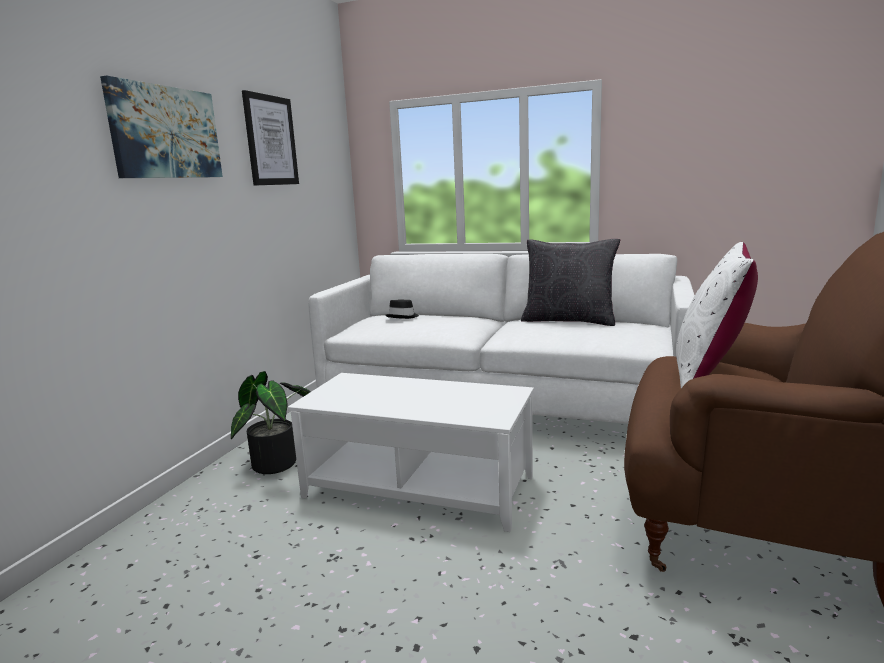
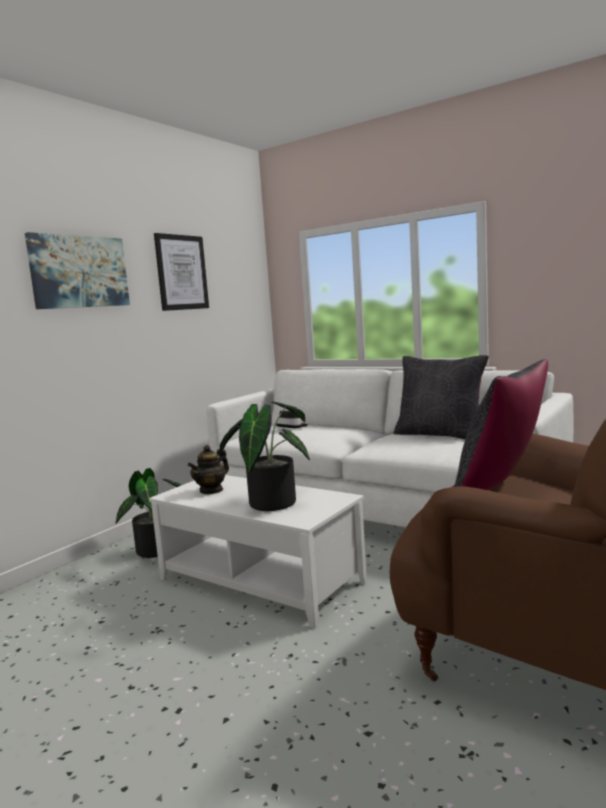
camera: 15 degrees right, 5 degrees down
(358, 392) = (211, 490): none -> teapot
(439, 401) = (270, 502): none -> potted plant
(710, 374) = (502, 490): white pillow -> black pillow

